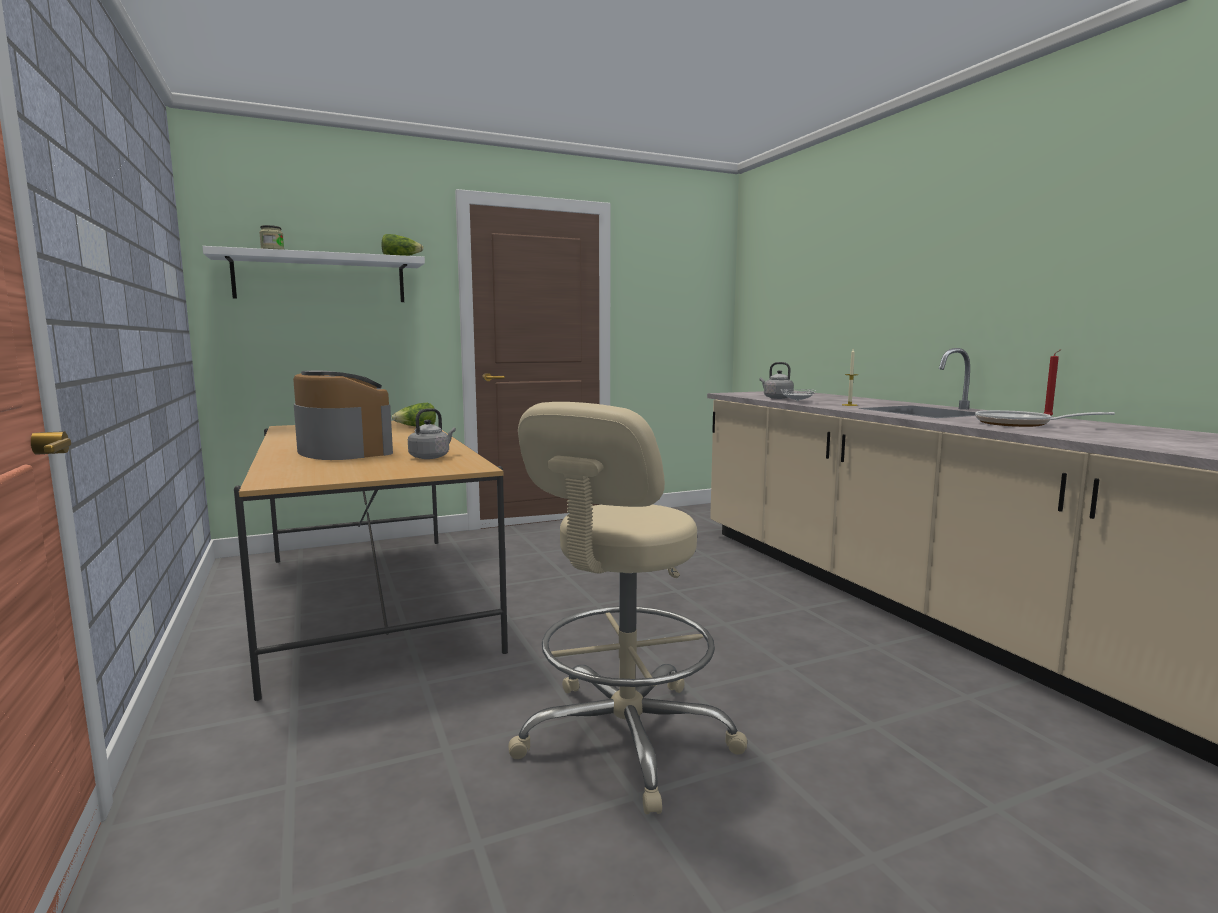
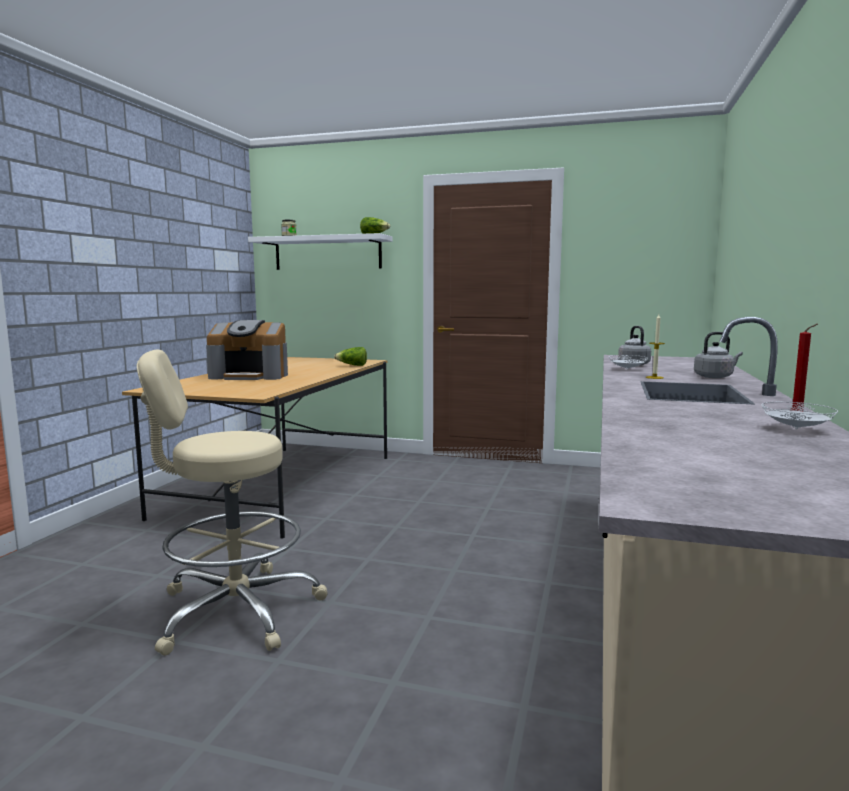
camera: 40 degrees right, 0 degrees up
(343, 450) = (250, 376): coffee machine -> coffee machine turned 90 degrees clockwise
(431, 457) = (269, 385): grey kettle -> grey kettle (715, 377)
(1019, 424) = (685, 416): frying pan -> none
(1091, 423) = (797, 429): none -> white plate

